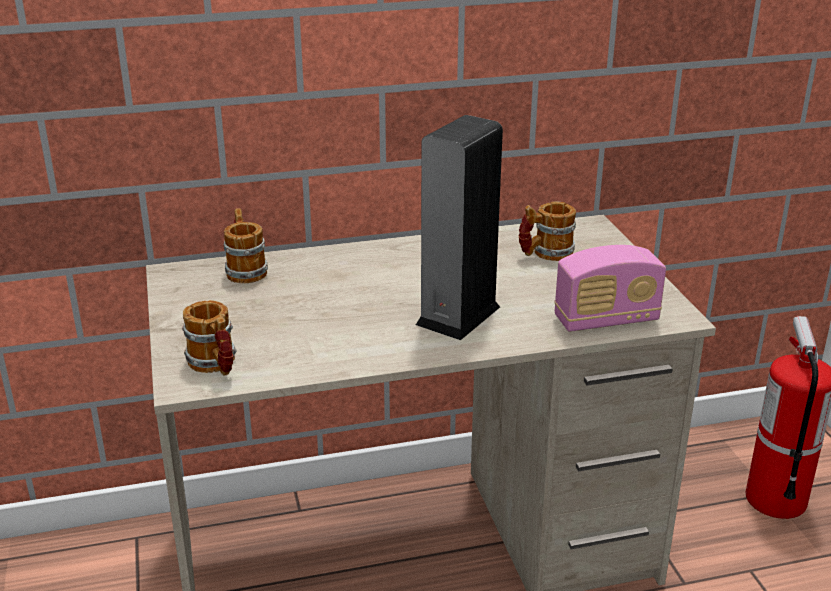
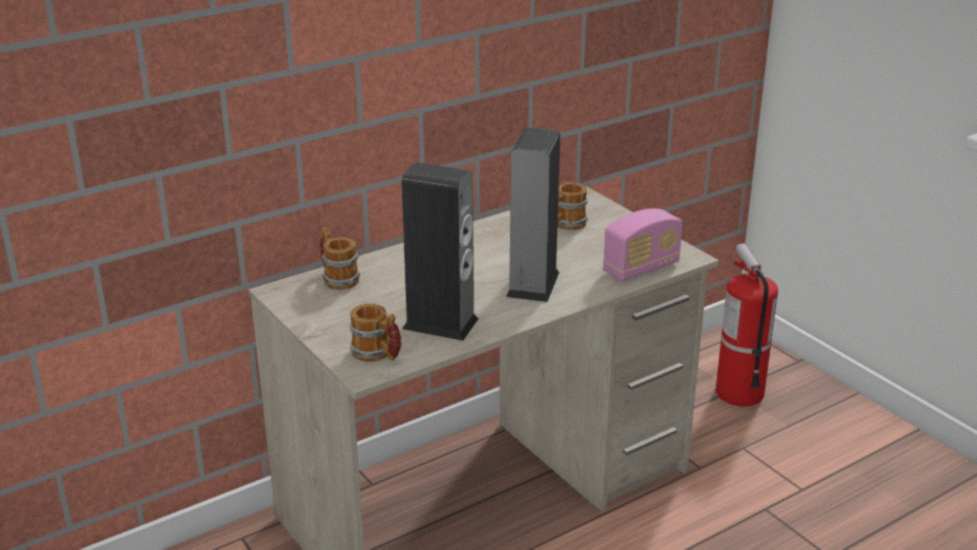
camera: 20 degrees left, 0 degrees up
(315, 342) = (440, 323): none -> speaker

